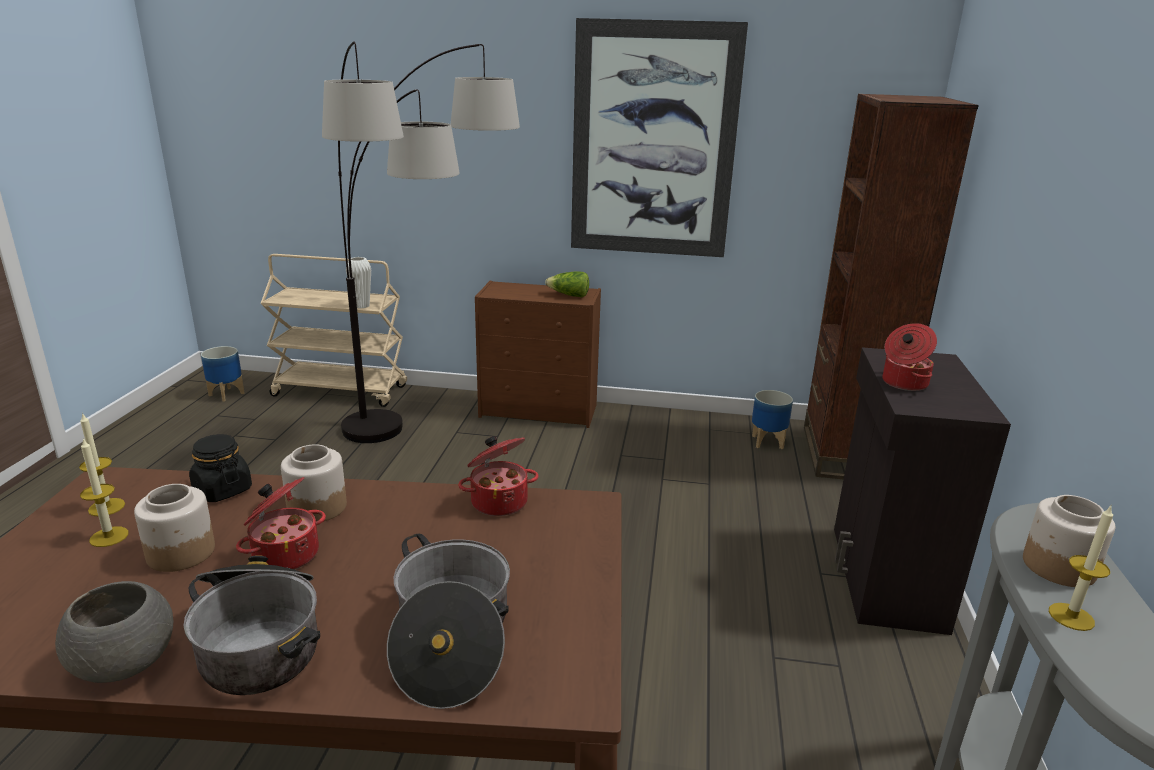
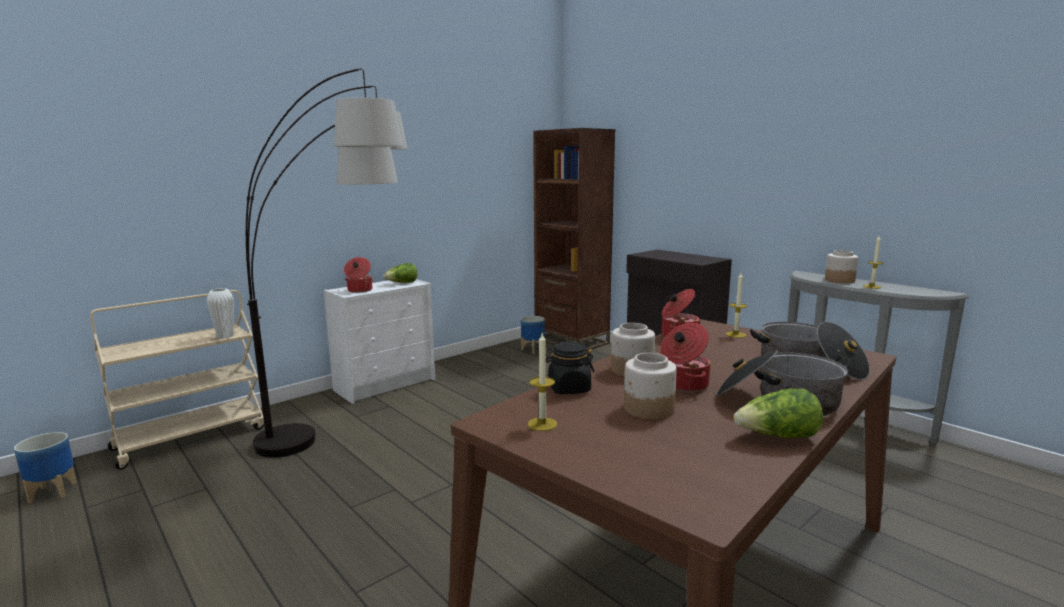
camera: 50 degrees left, 10 degrees down
(109, 537) = (595, 427): candle -> candle (735, 334)
(124, 663) = (777, 437): grey bowl -> lettuce
(540, 411) = (386, 384): brown dresser -> white dresser
(653, 142) = (427, 166): picture -> none
(903, 383) = (675, 258): cooking pot -> cooking pot (359, 290)

